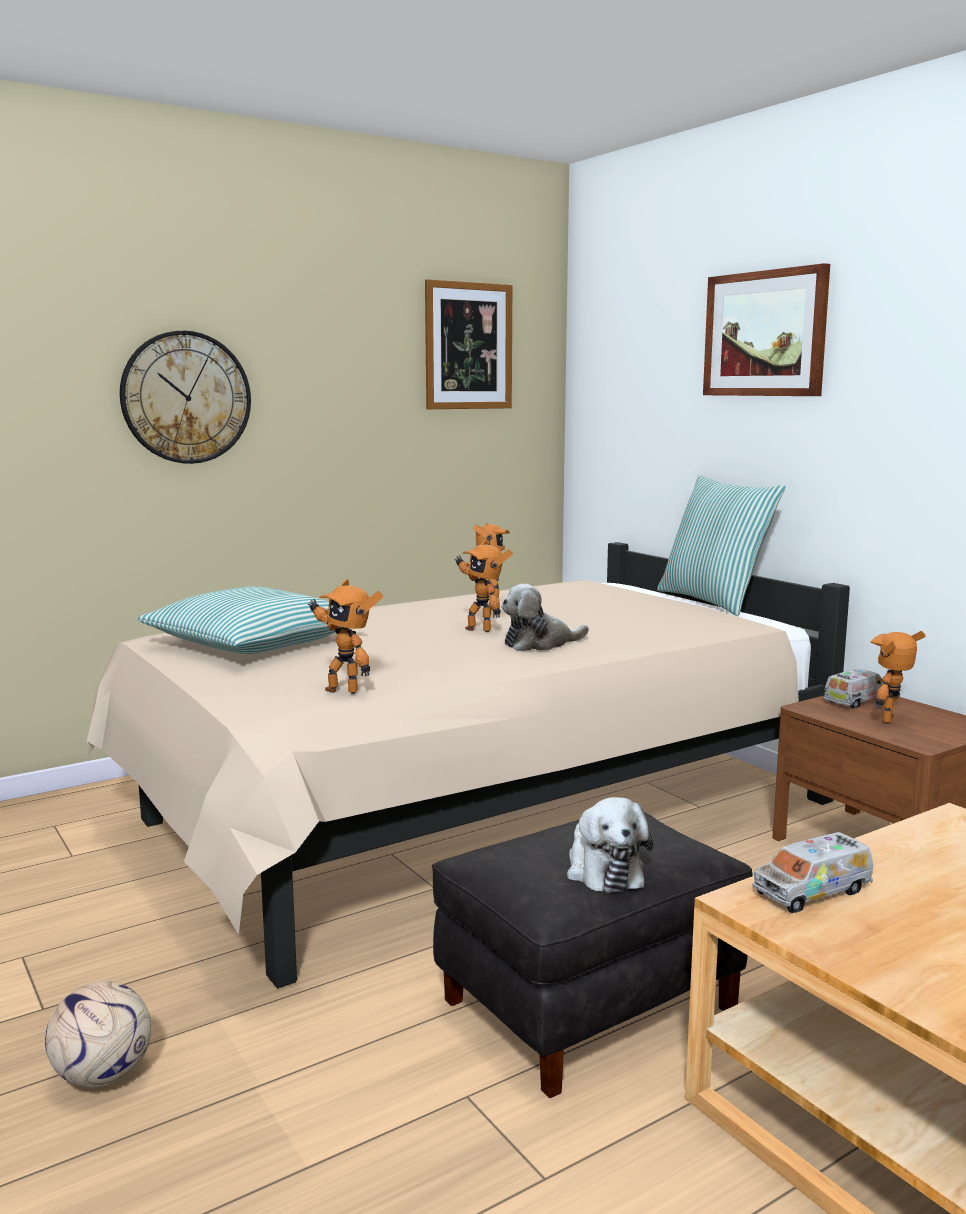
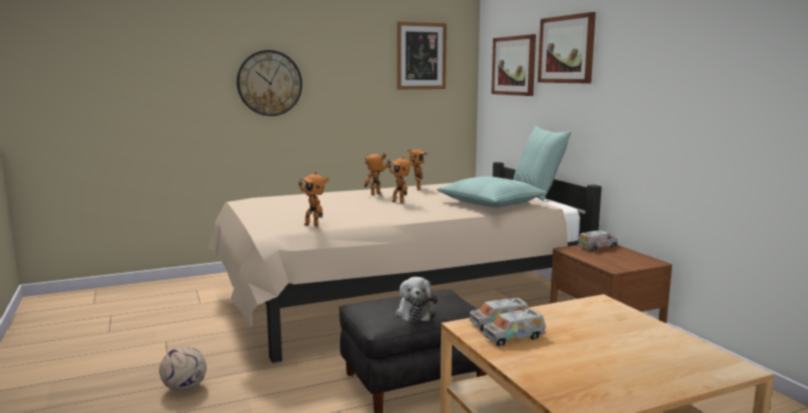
camera: 10 degrees right, 0 degrees up
(252, 643) = (284, 203): pillow -> pillow (490, 203)
(539, 644) = (423, 209): plush toy -> none
(647, 365) = (514, 66): none -> picture
(863, 922) = (513, 337): none -> toy truck
(893, 720) = (608, 257): toy robot -> toy robot (377, 195)

